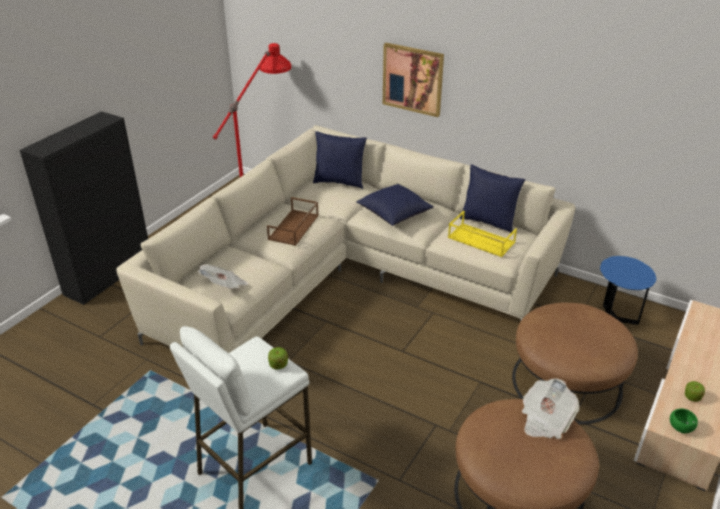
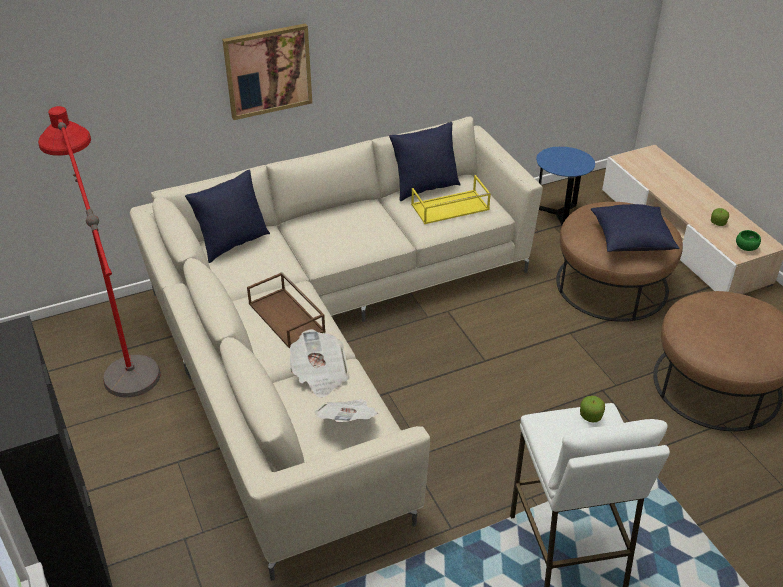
camera: 55 degrees left, 5 degrees up
(394, 214) = (344, 237): blue pillow -> blue pillow (631, 241)
(545, 420) = (716, 303): newspaper -> newspaper (319, 375)

